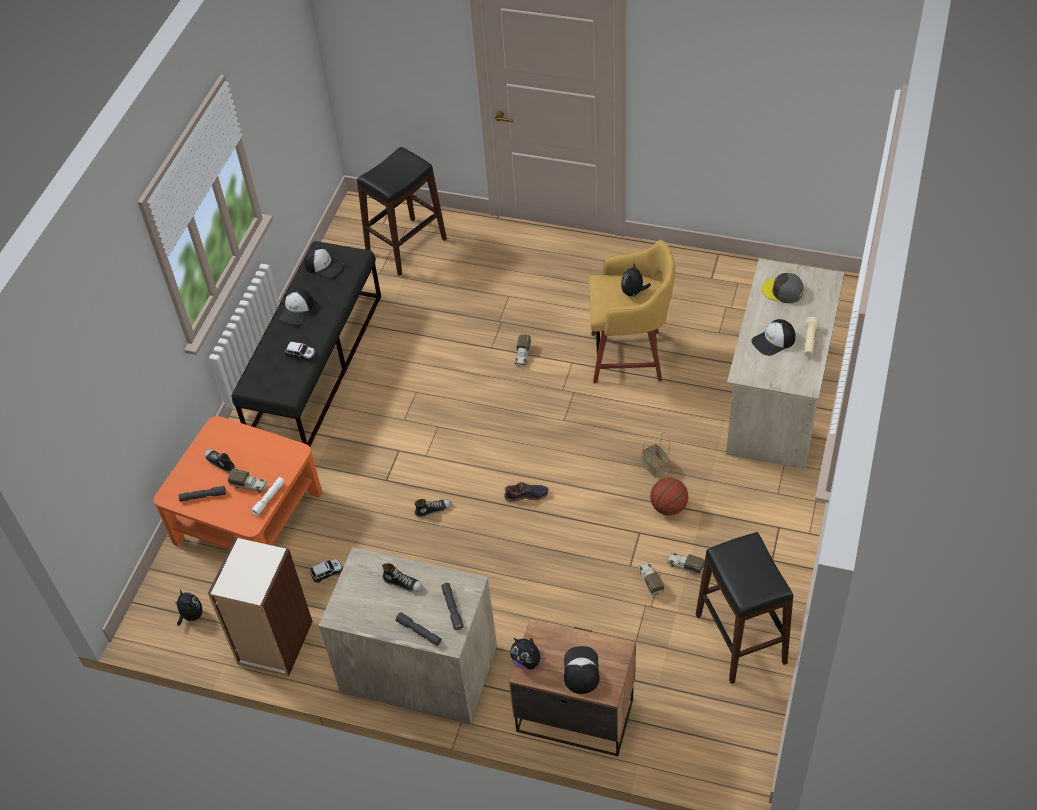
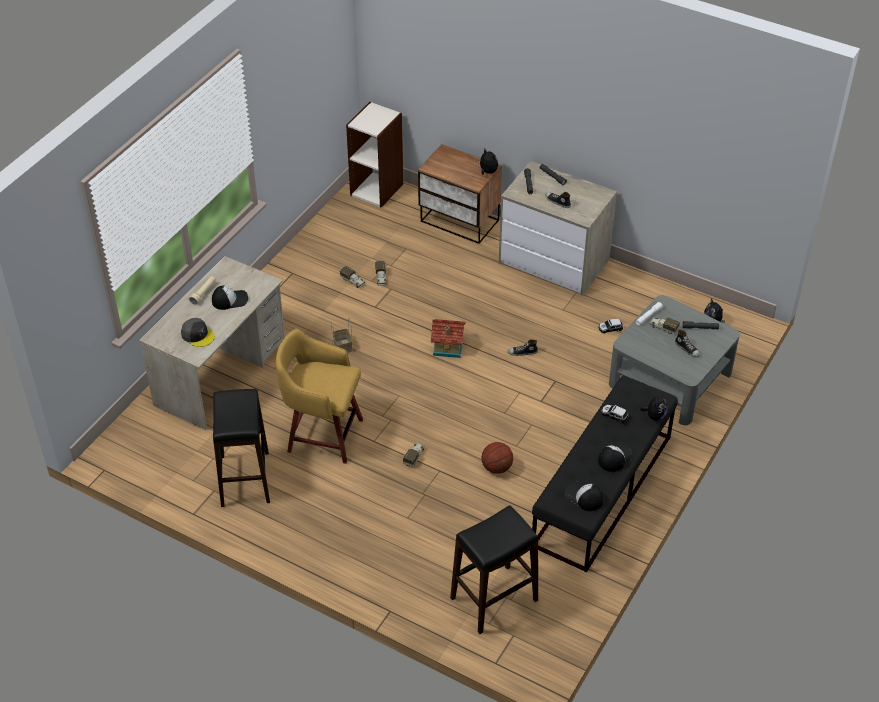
camera: 170 degrees left, 5 degrees down
(247, 516) = (670, 378): orange coffee table -> grey coffee table
(274, 643) = (652, 293): bookcase -> bookcase (377, 189)
(526, 495) = (448, 347): shoe -> toy house
(580, 670) = (456, 162): cap -> none
(633, 292) = (314, 378): plush toy -> plush toy (654, 416)
(668, 507) = (346, 318): basketball -> basketball (496, 468)
(740, 638) = (338, 237): black stool -> black stool (245, 479)

